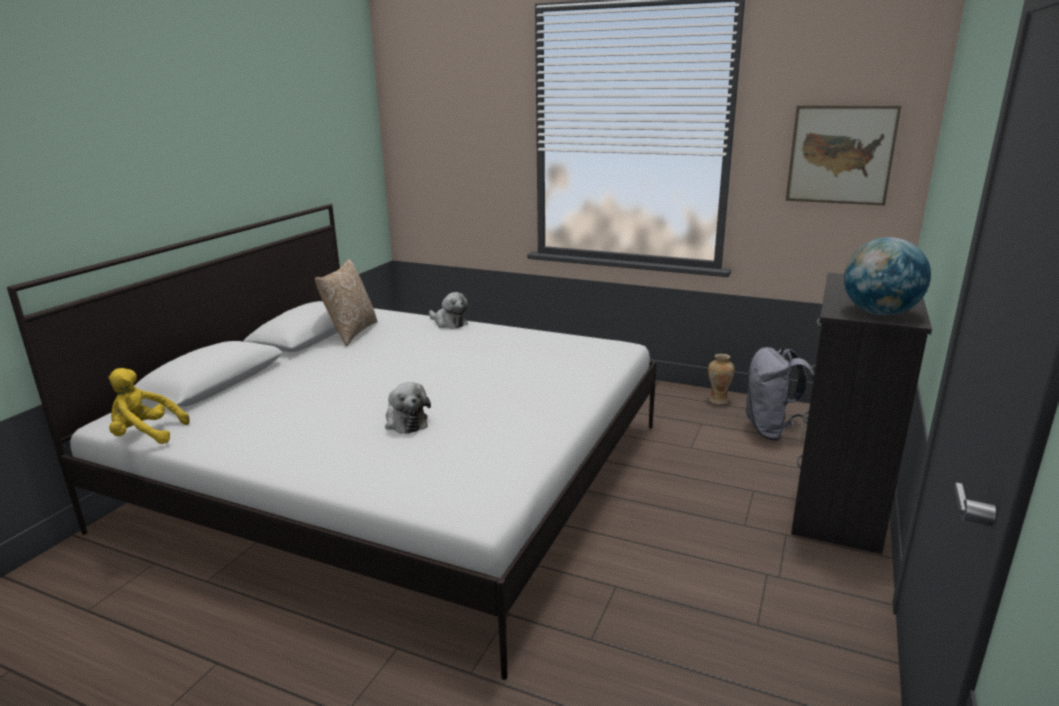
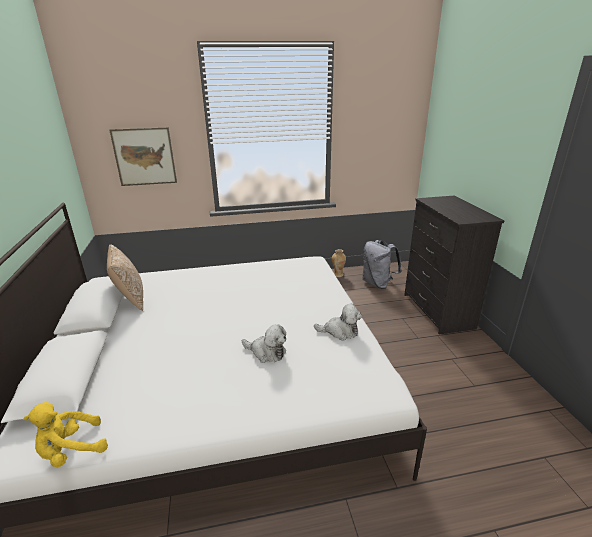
camera: 35 degrees left, 5 degrees up
(449, 323) = (192, 272): plush toy -> plush toy (340, 331)
(840, 155) = (385, 134): picture -> picture (144, 157)
(879, 313) = (474, 217): globe -> none

